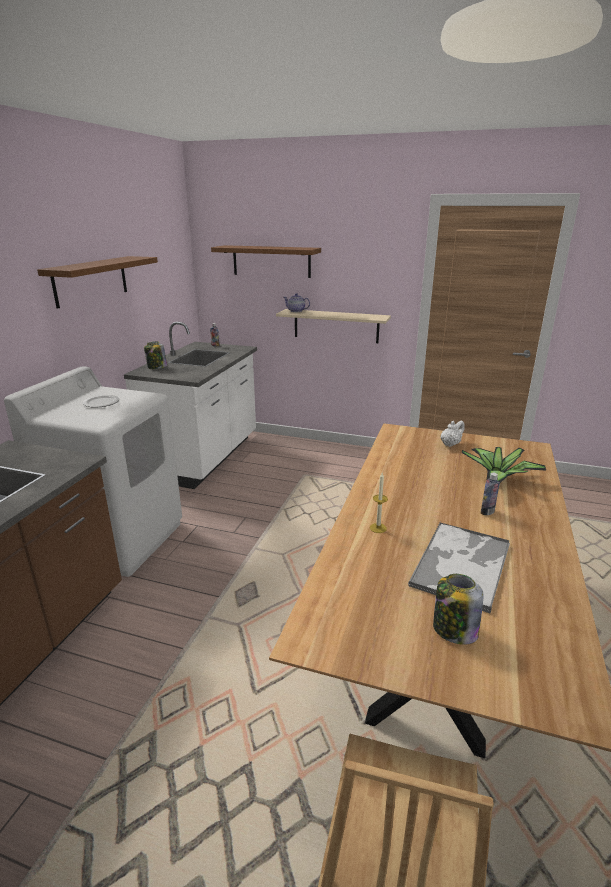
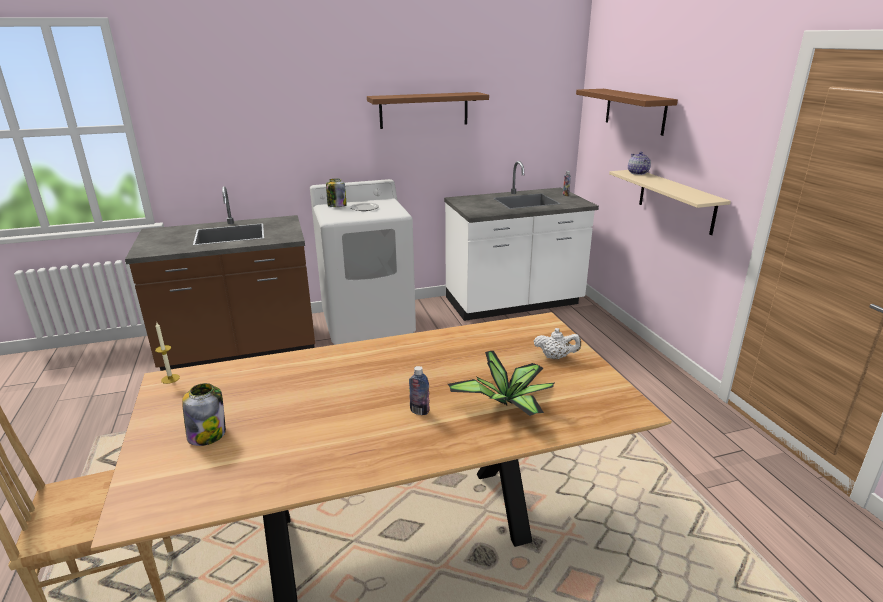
camera: 55 degrees right, 0 degrees up
(157, 367) = (475, 199): jar -> jar (336, 206)
(378, 528) = (332, 365): candle -> candle (170, 378)
(461, 564) = (307, 417): tray -> none

